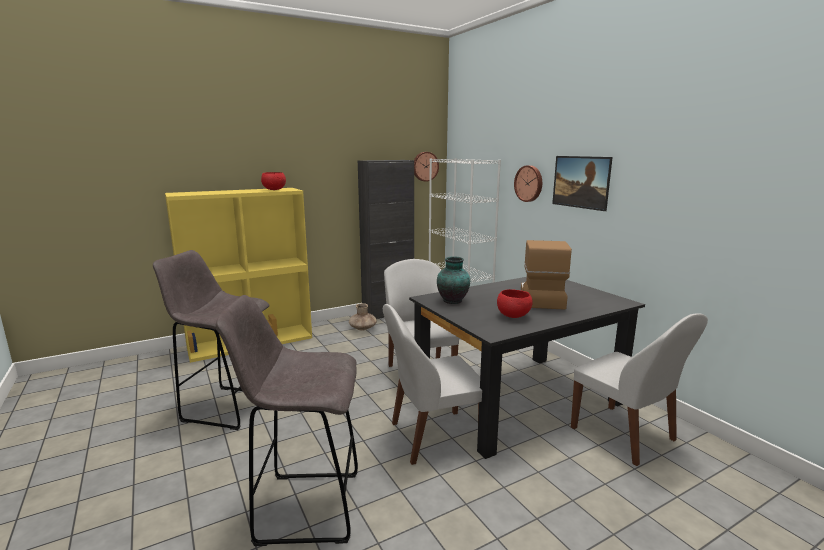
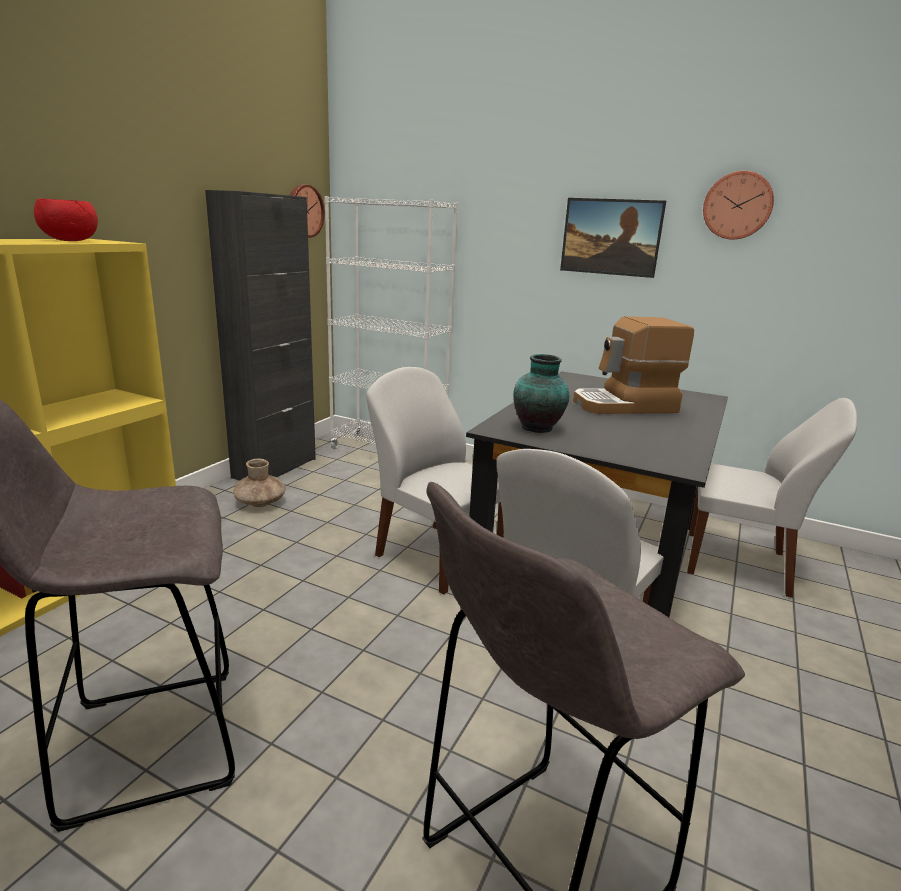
camera: 35 degrees left, 5 degrees up
(513, 316) = (648, 436): red bowl -> none
(529, 183) = (514, 240): wall clock -> wall clock (737, 206)
(540, 298) = (625, 406): coffee machine -> coffee machine turned 75 degrees counterclockwise

